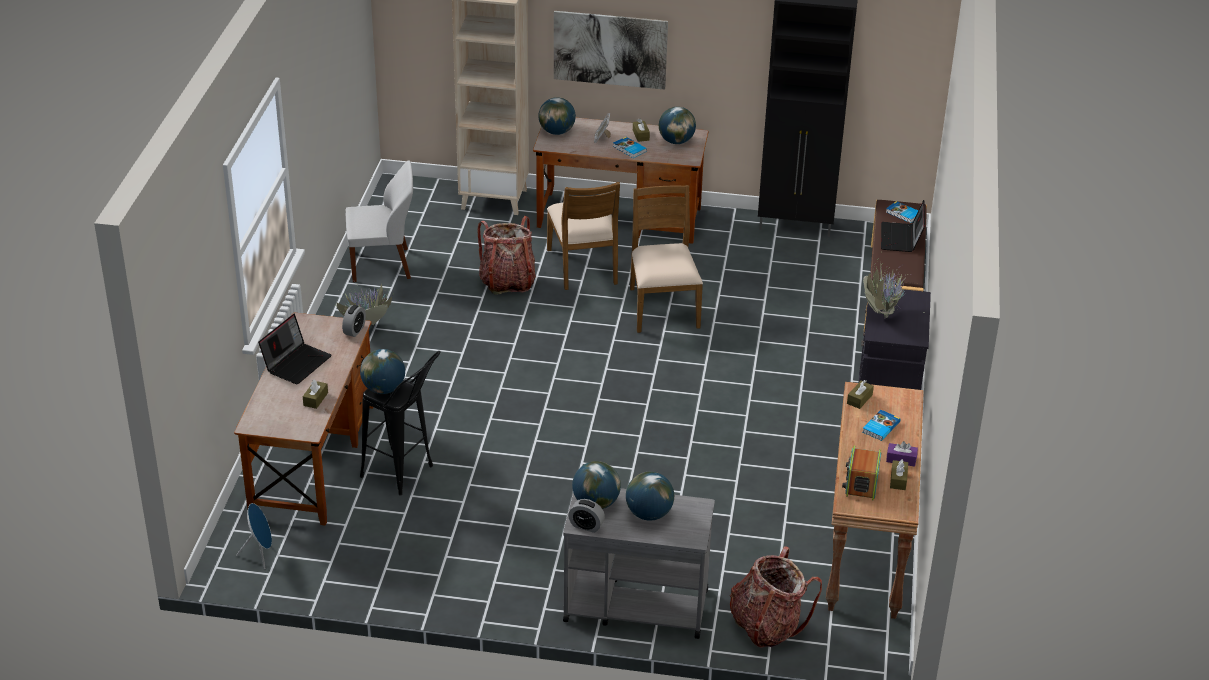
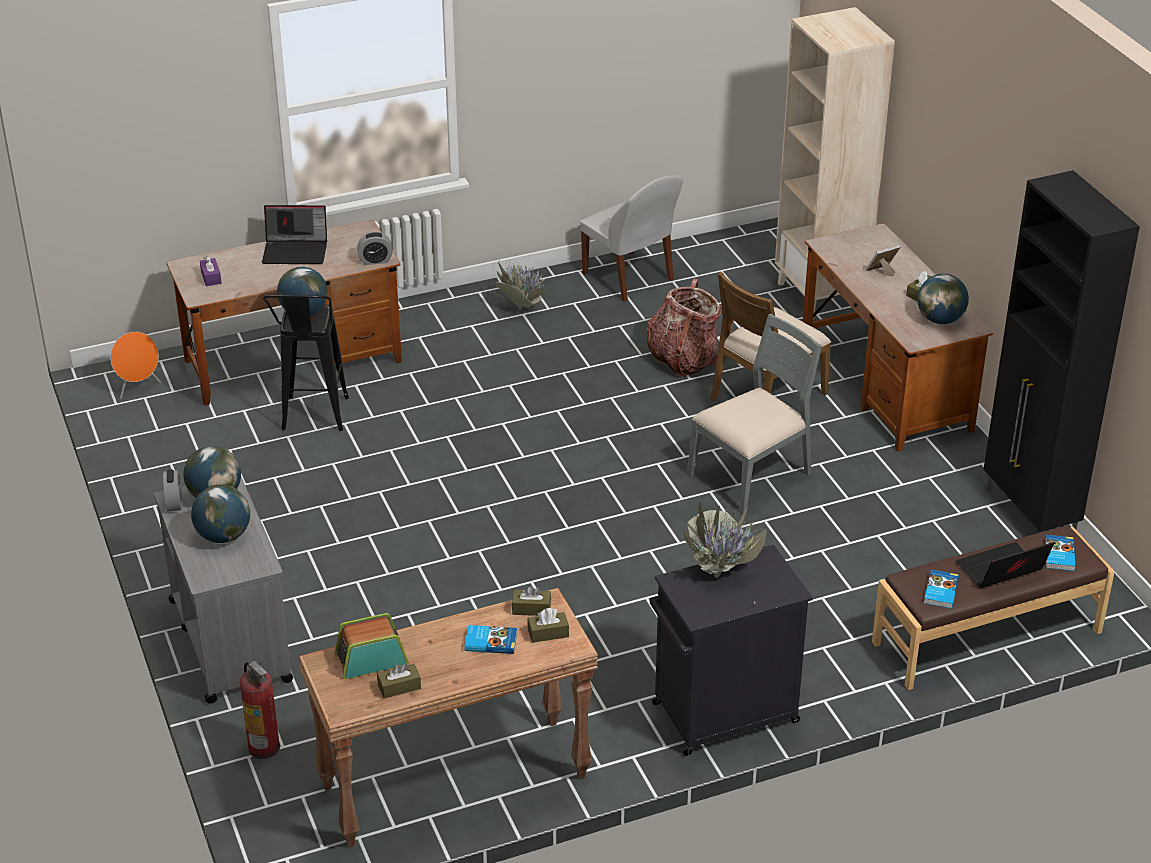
camera: 60 degrees right, 0 degrees up
(260, 554) = (138, 388): blue speaker -> orange speaker
(315, 399) = (250, 281): brown tissue box -> brown tissue box (548, 633)
(557, 132) = (858, 241): globe -> none
(610, 49) = (941, 173): picture -> none
(629, 149) = (883, 296): book -> book (940, 591)
(662, 307) = (752, 475): brown chair -> grey chair
(767, 625) = (264, 747): backpack -> fire extinguisher
(901, 459) = (441, 677): purple tissue box -> purple tissue box (211, 277)

